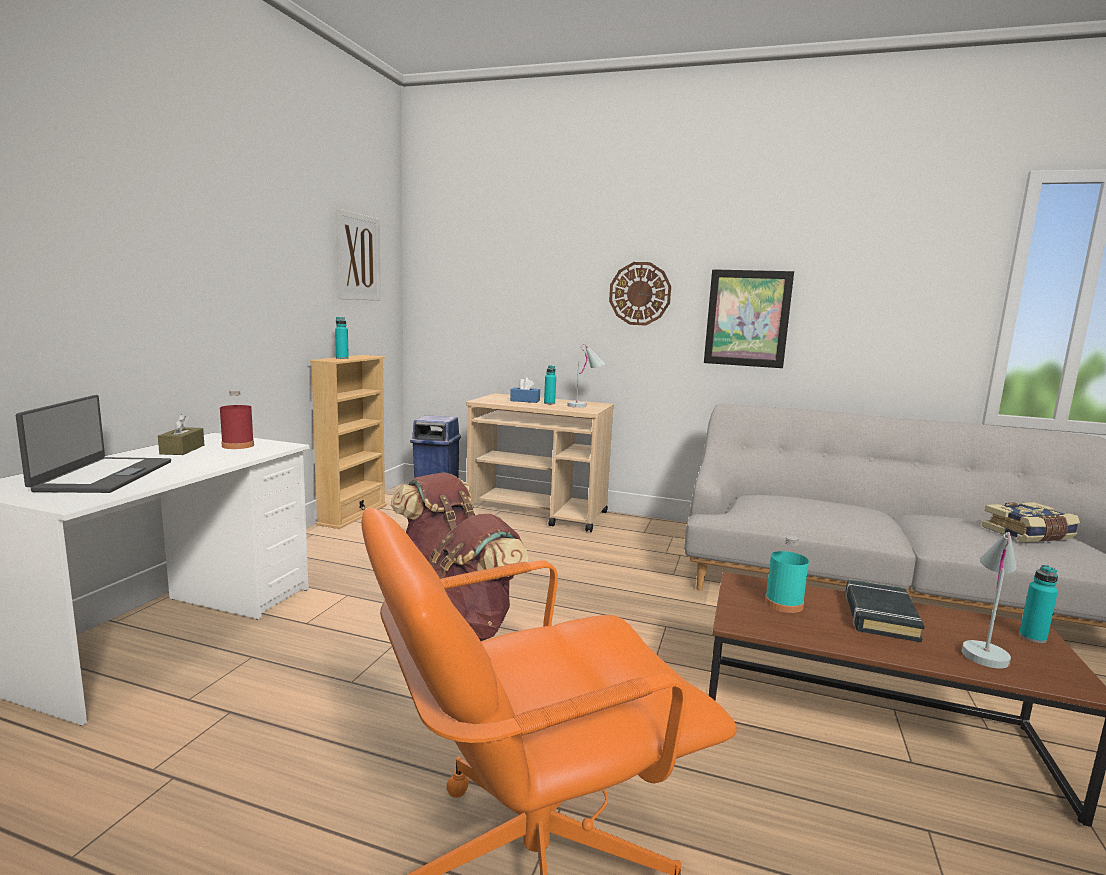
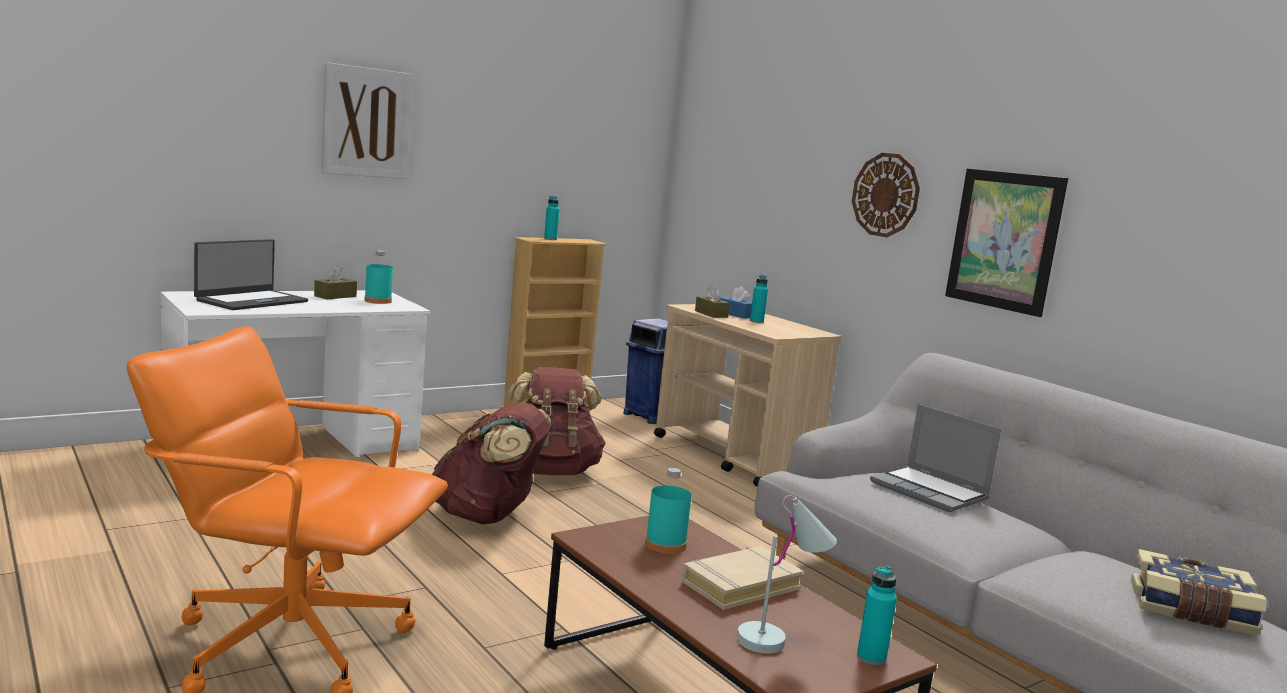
camera: 35 degrees right, 0 degrees up
(238, 445) = (378, 301): red bottle -> turquoise bottle
(358, 257) = (598, 133): picture -> picture (366, 122)
(512, 403) = (711, 314): none -> brown tissue box
(585, 406) = (792, 331): white table lamp -> none
(801, 502) = (930, 492): none -> laptop
(879, 616) = (740, 585): black book -> beige book

